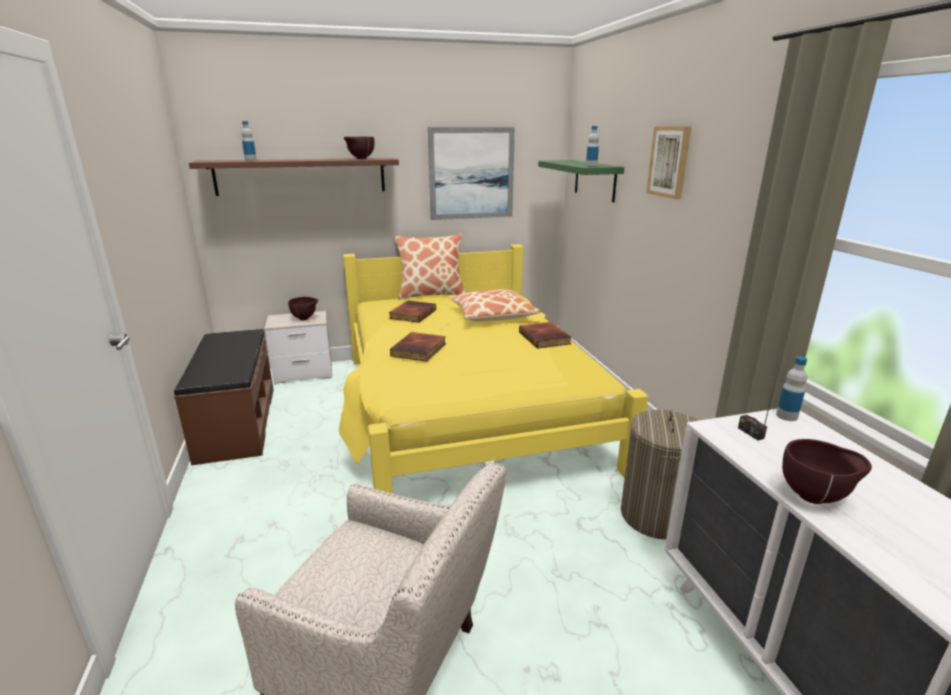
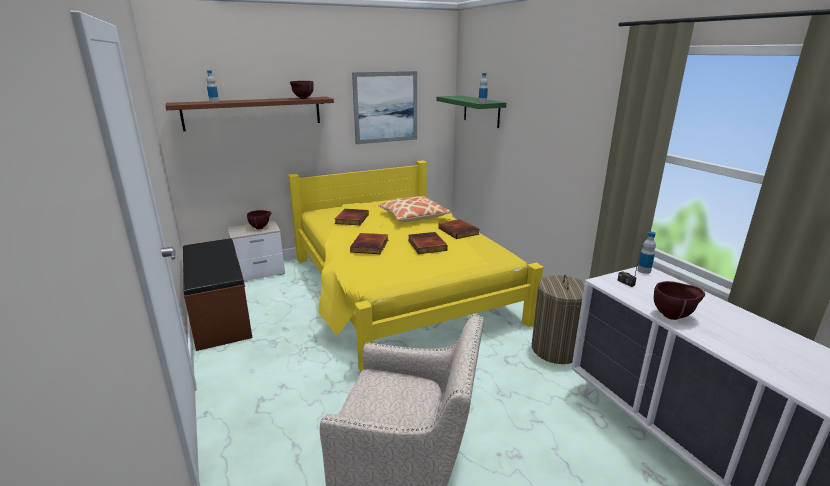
camera: 10 degrees left, 0 degrees up
(431, 294) = (358, 202): pillow -> none
(492, 354) = (426, 245): none -> book
(669, 162) = (543, 100): picture -> none

